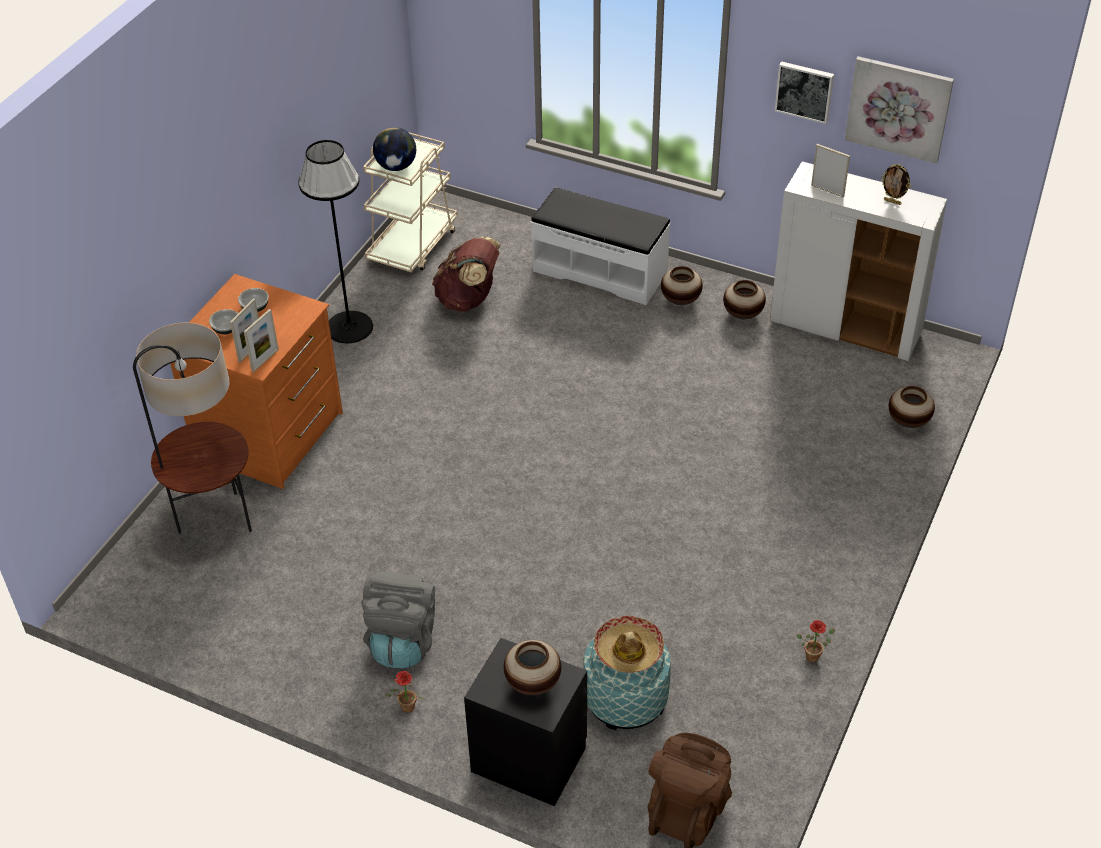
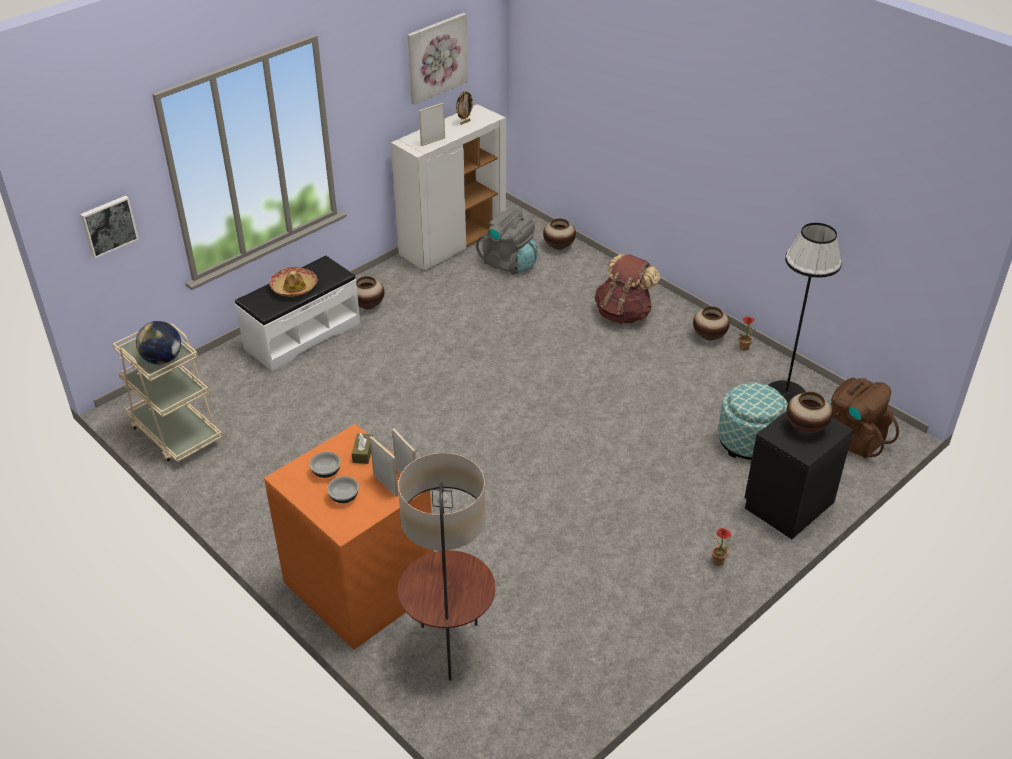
camera: 70 degrees left, 5 degrees down
(289, 322) = (363, 453): none -> brown tissue box
(349, 327) = (254, 499): black floor lamp -> black floor lamp (785, 395)
(403, 641) = (649, 549): grey backpack -> grey backpack (509, 263)
(468, 299) = (277, 416): brown backpack -> brown backpack (623, 313)
(628, 651) = (756, 397): hat -> hat (294, 287)
(743, 314) = (406, 281): vase -> vase (709, 336)
(804, 91) = (379, 86): picture -> picture (108, 225)

